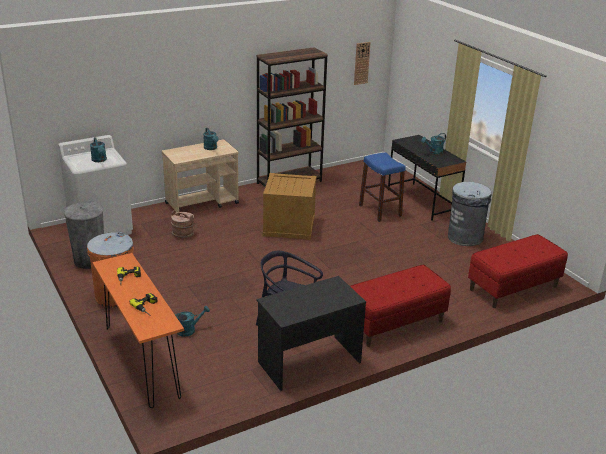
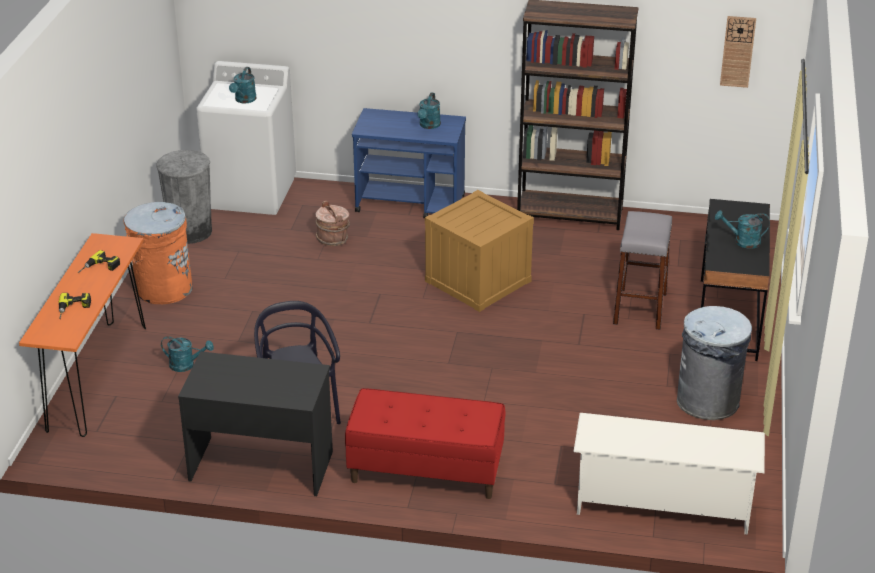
camera: 40 degrees right, 5 degrees up
(202, 203) = (411, 204): beige cart -> blue cart
(380, 210) = (640, 308): blue stool -> grey stool
(513, 288) = (662, 504): red bench -> white shoe rack

